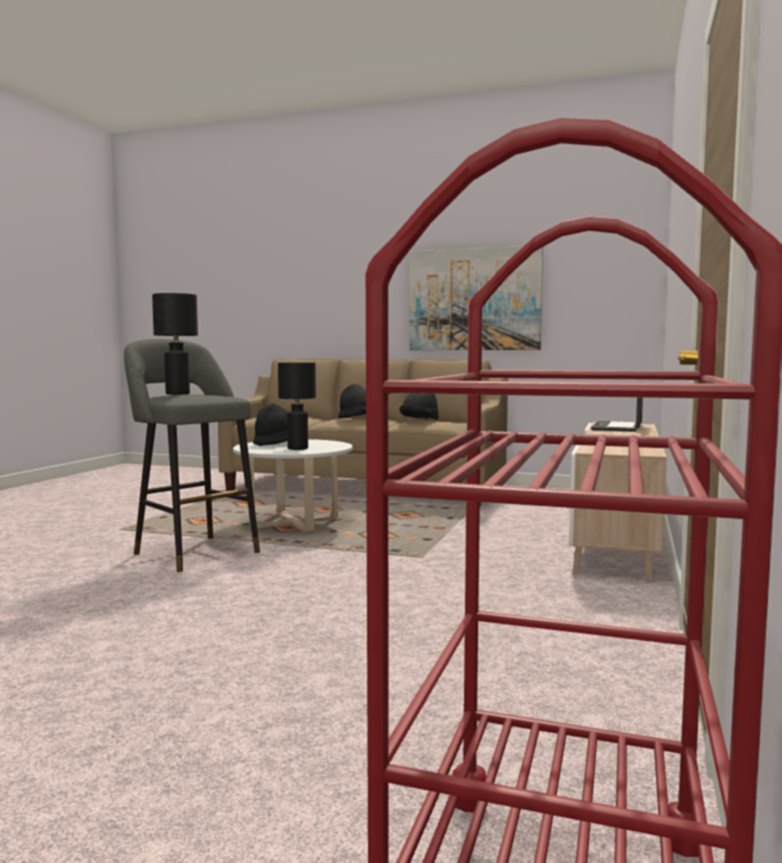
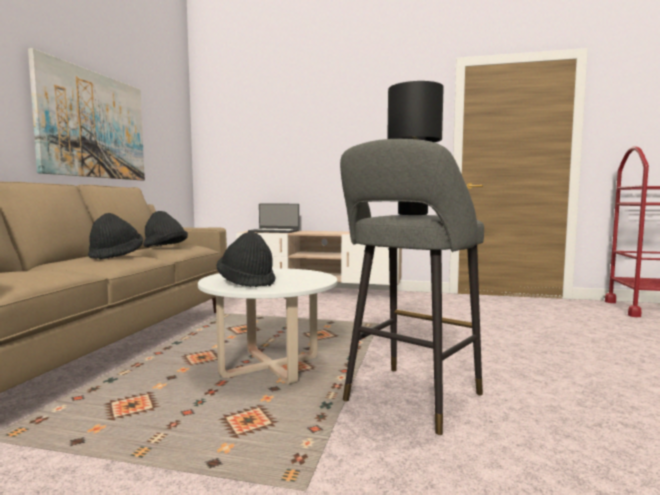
camera: 95 degrees left, 0 degrees up
(298, 448) = (295, 276): black table lamp -> none

